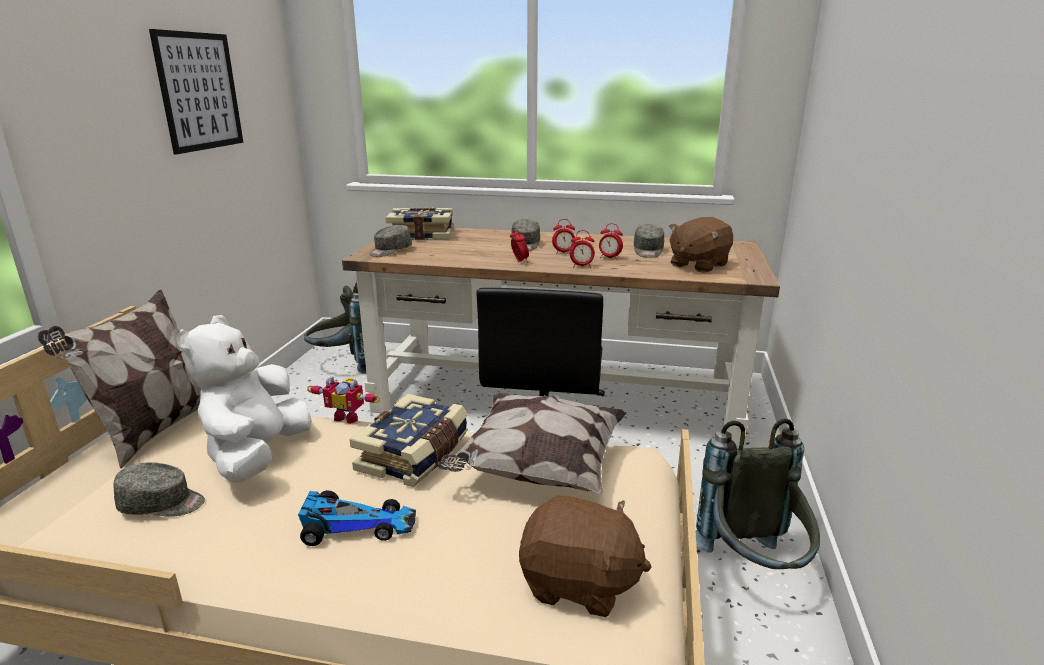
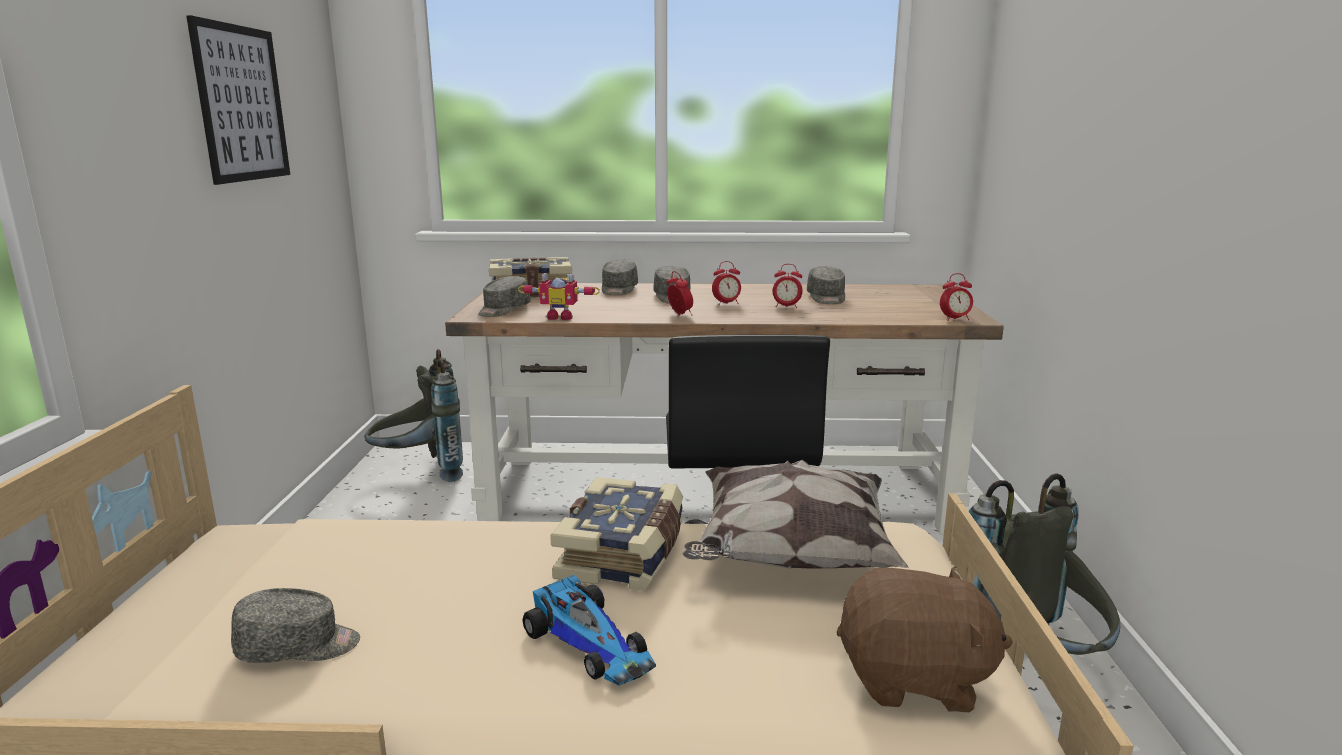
camera: 10 degrees left, 5 degrees down
(156, 430) = (238, 556): pillow -> none
(257, 456) = (407, 574): white plush toy -> none
(348, 416) = (508, 517): toy robot -> toy robot (560, 317)
(356, 525) = (591, 643): toy car -> toy car turned 60 degrees clockwise
(488, 236) = (618, 290): none -> grey cap
(581, 266) = (760, 316): alarm clock -> alarm clock (955, 319)
(698, 265) = (895, 309): brown plush toy -> none

